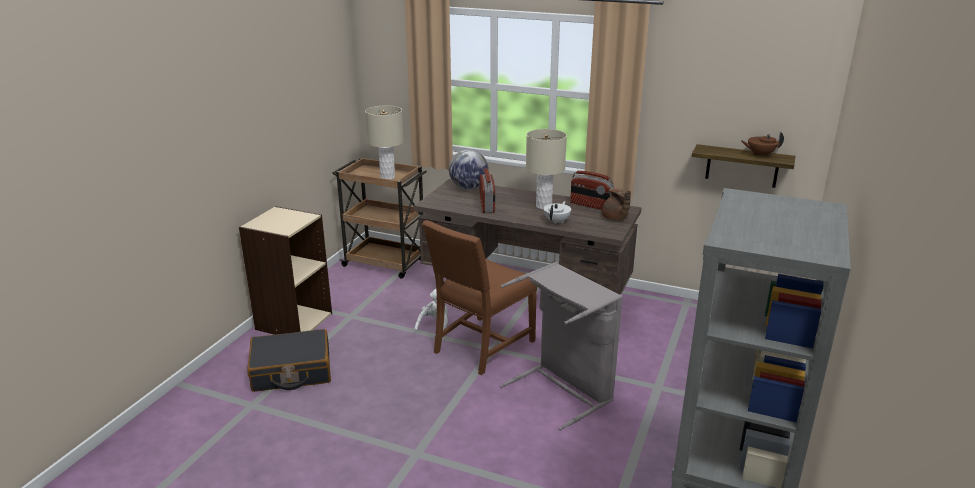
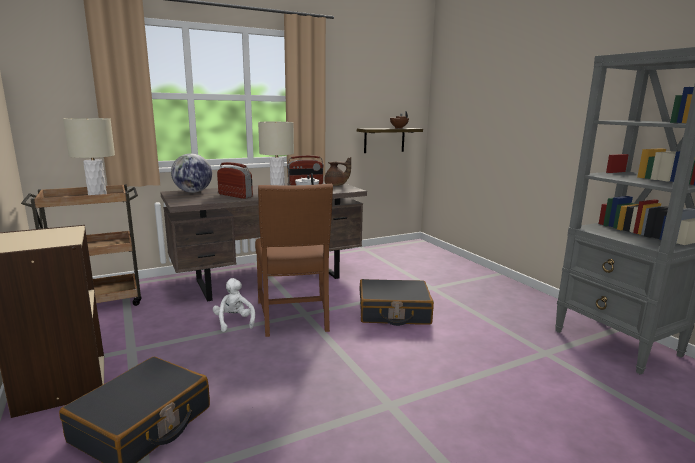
camera: 50 degrees left, 10 degrees down
(564, 390) = (393, 312): grey laundry basket -> black suitcase

